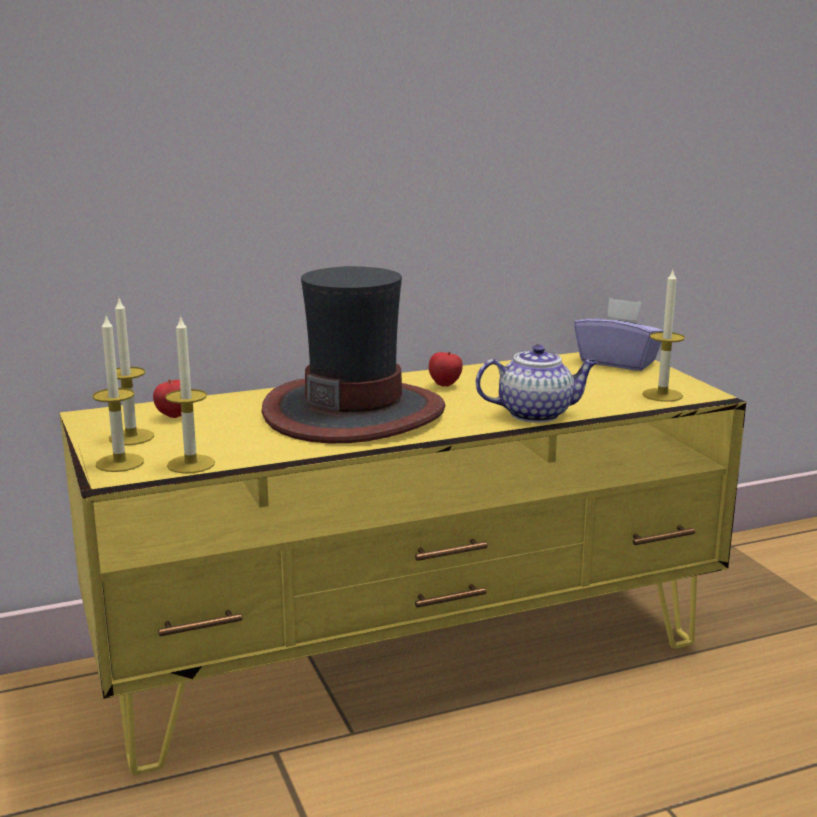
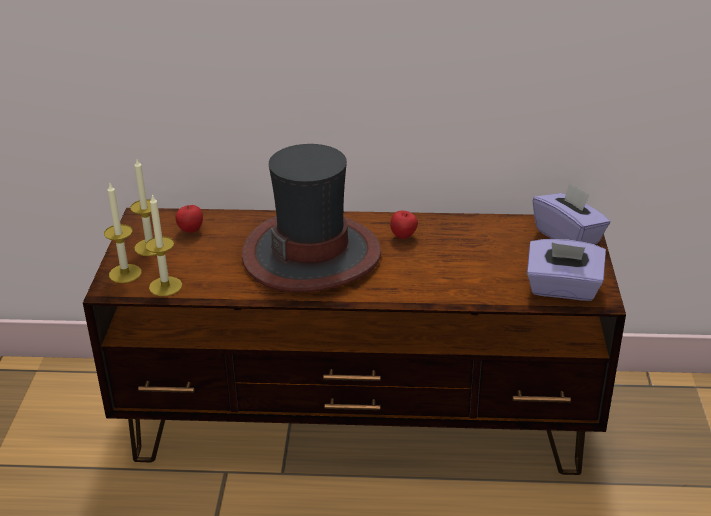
camera: 25 degrees right, 15 degrees up
(409, 658) = (359, 423): yellow tv stand -> brown tv stand
(536, 414) = (440, 289): teapot -> none
(662, 395) = (562, 289): candle -> purple tissue box

